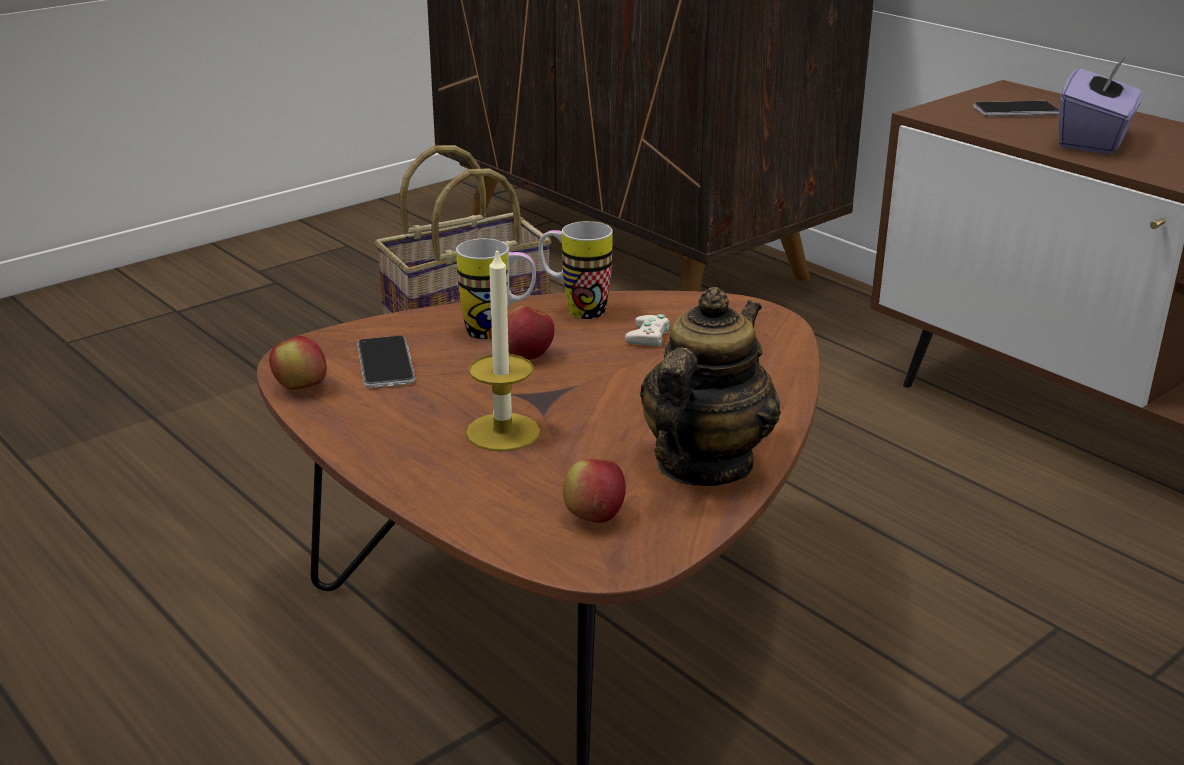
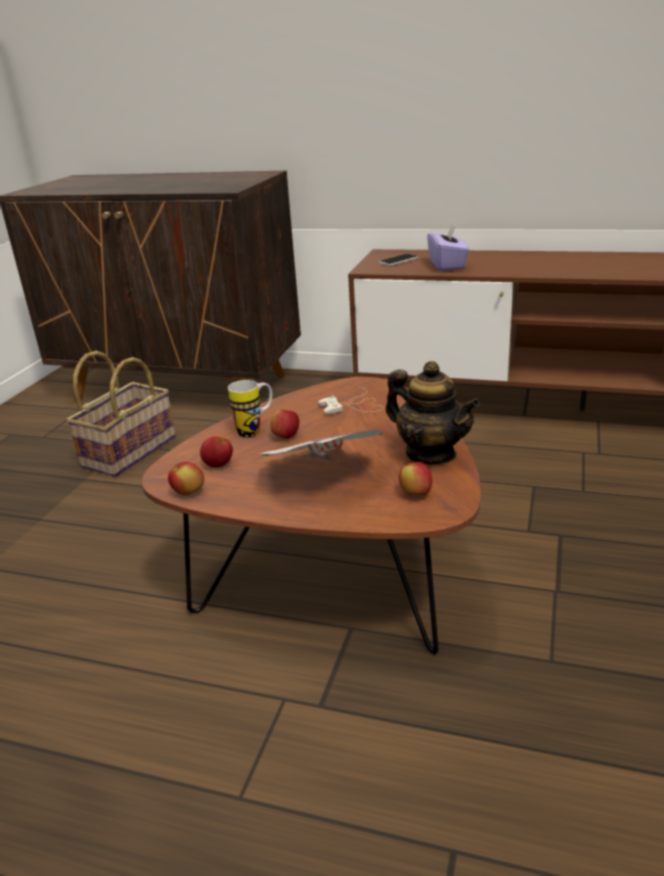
camera: 30 degrees left, 0 degrees up
(386, 363) = (218, 465): phone -> apple
(503, 432) = (323, 474): candle -> newspaper
(574, 310) = (279, 408): mug -> none
(703, 465) = (430, 454): teapot -> teapot turned 135 degrees clockwise

